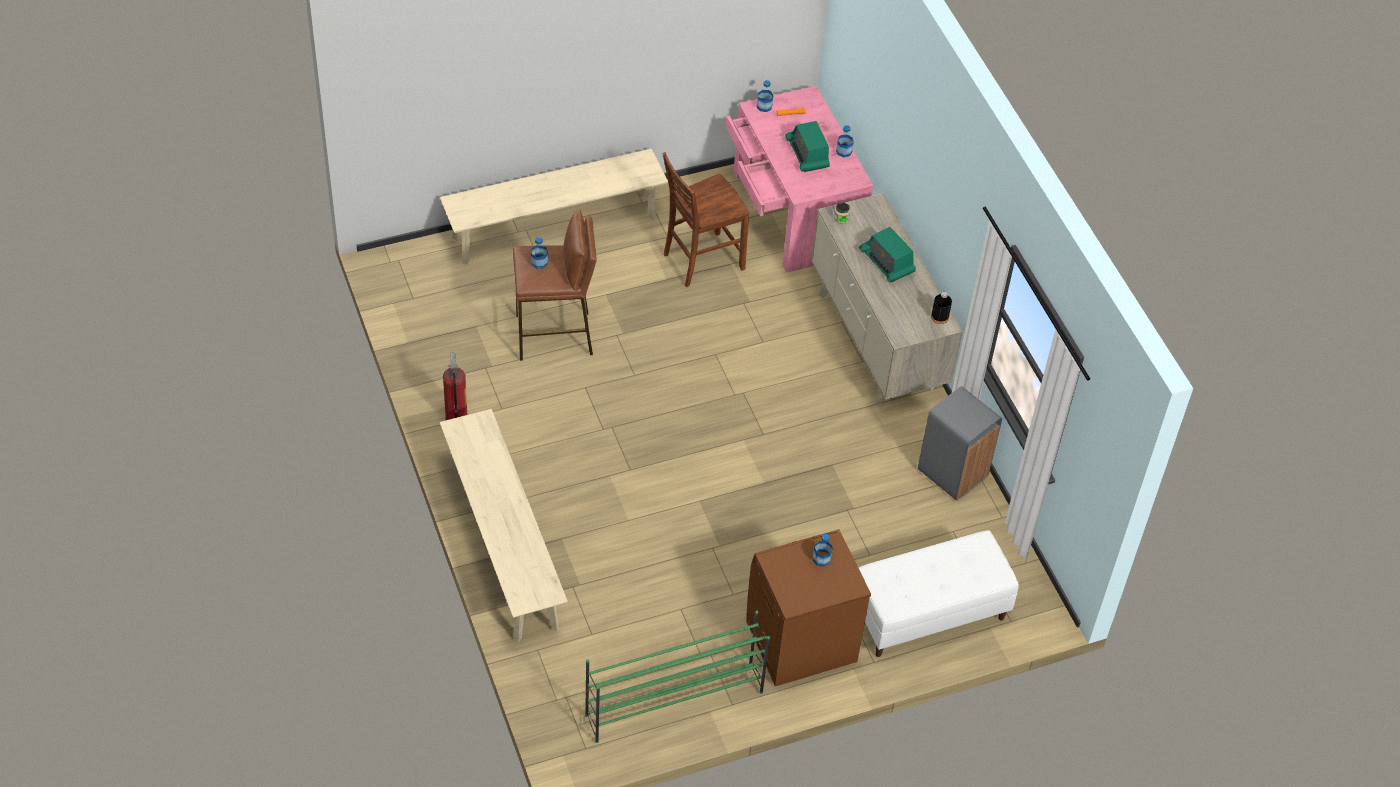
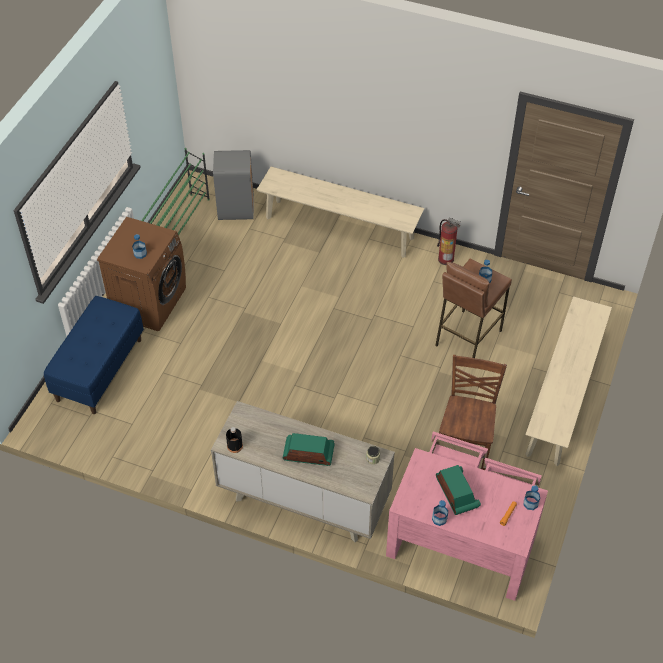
camera: 135 degrees right, 0 degrees up
(807, 154) = (456, 493): radio -> radio turned 45 degrees clockwise
(928, 614) = (99, 369): white bench -> blue bench
(952, 473) = (167, 457): grey trash can -> grey trash can (236, 209)

